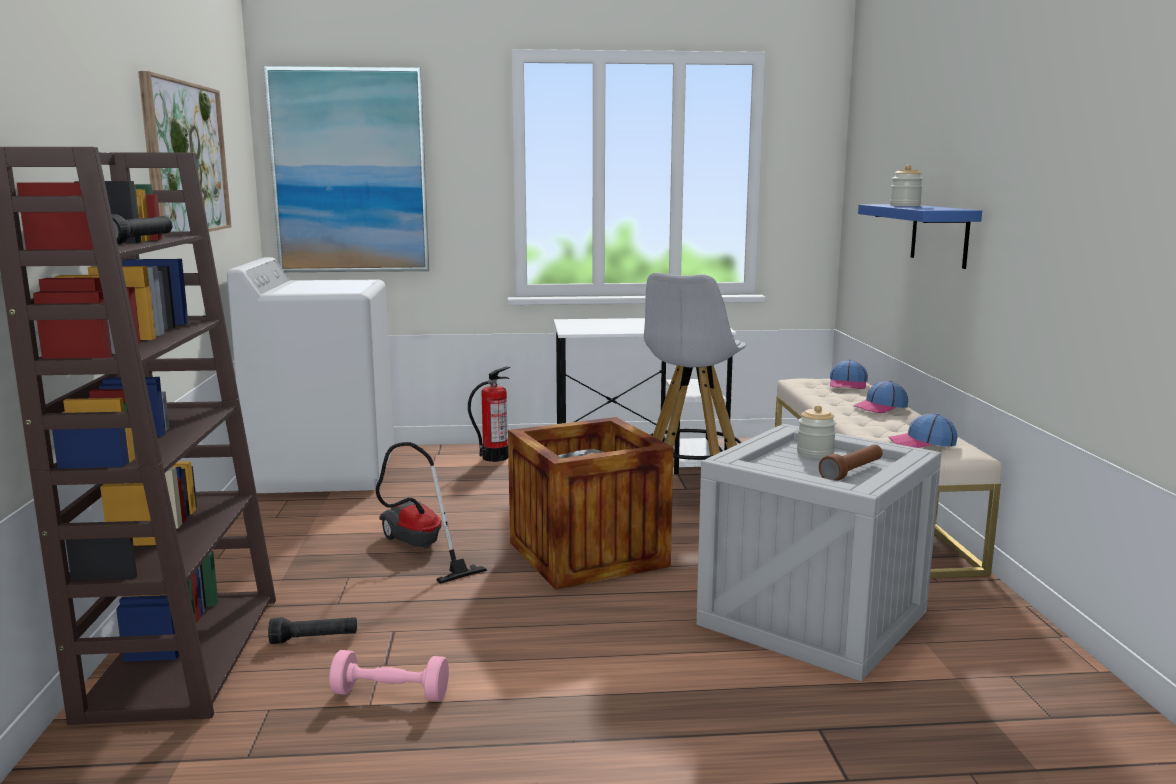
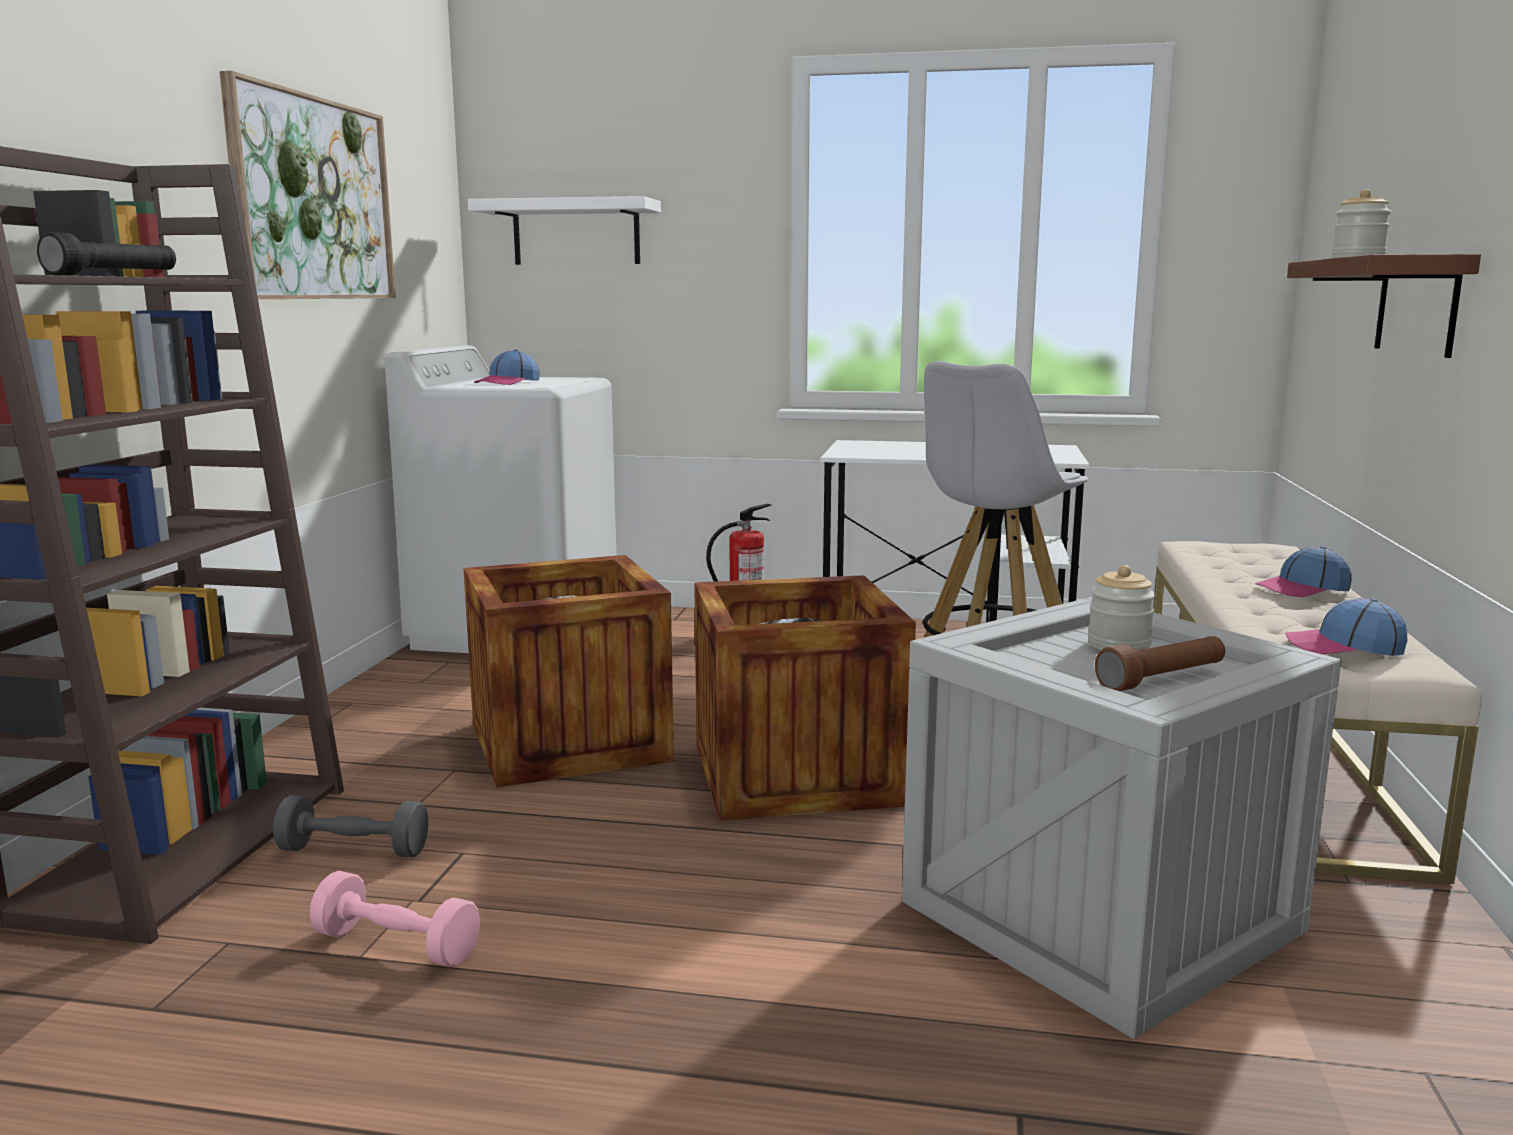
camera: 15 degrees right, 0 degrees up
(314, 639) = (354, 850): black flashlight -> grey dumbbell
(350, 171) = (576, 233): picture -> white shelf
(419, 549) = (569, 742): vacuum cleaner -> crate
(848, 384) = (1268, 553): cap -> cap (508, 382)
(939, 235) = (1417, 306): blue shelf -> brown shelf

